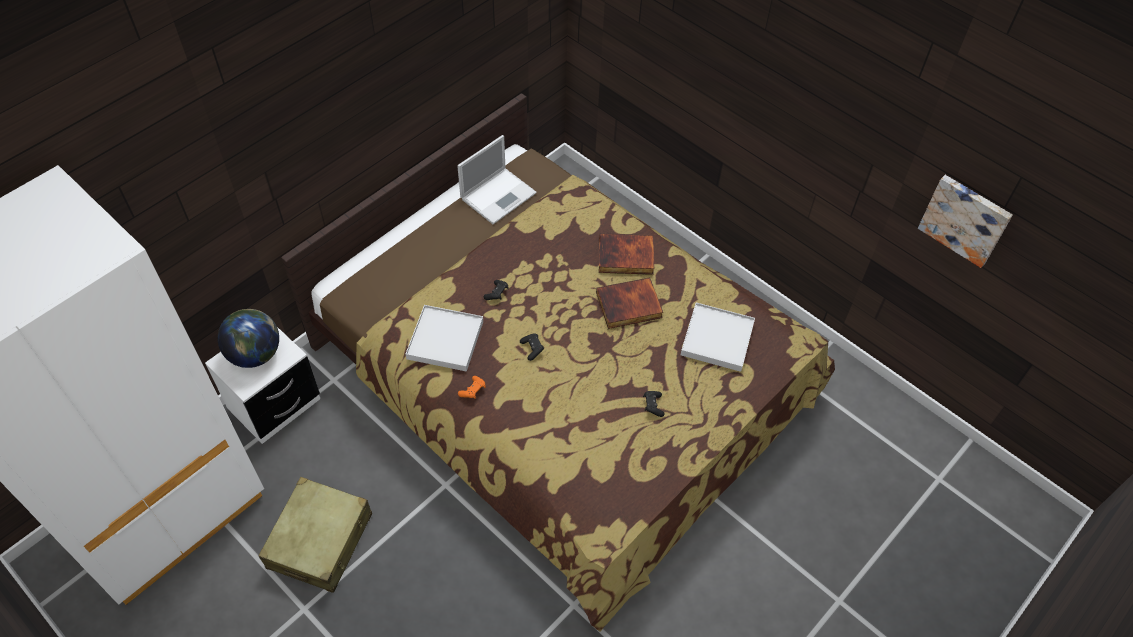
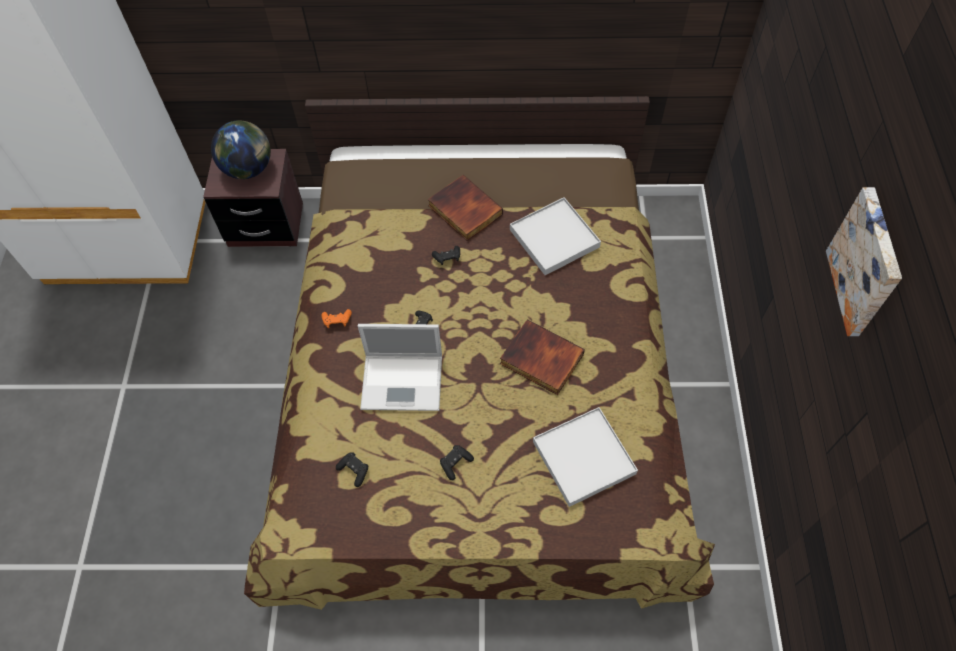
camera: 50 degrees right, 5 degrees up
(274, 404) = (266, 225): white nightstand -> brown nightstand
(320, 541) = (184, 348): beige suitcase -> none
(445, 340) = (366, 263): white tray -> white tray (554, 238)
(499, 195) = (550, 178): laptop -> laptop (404, 382)
(599, 465) = (354, 470): none -> black game controller
(625, 257) = (590, 314): book -> book (464, 210)
(965, 219) = (905, 568): picture -> picture (867, 263)

